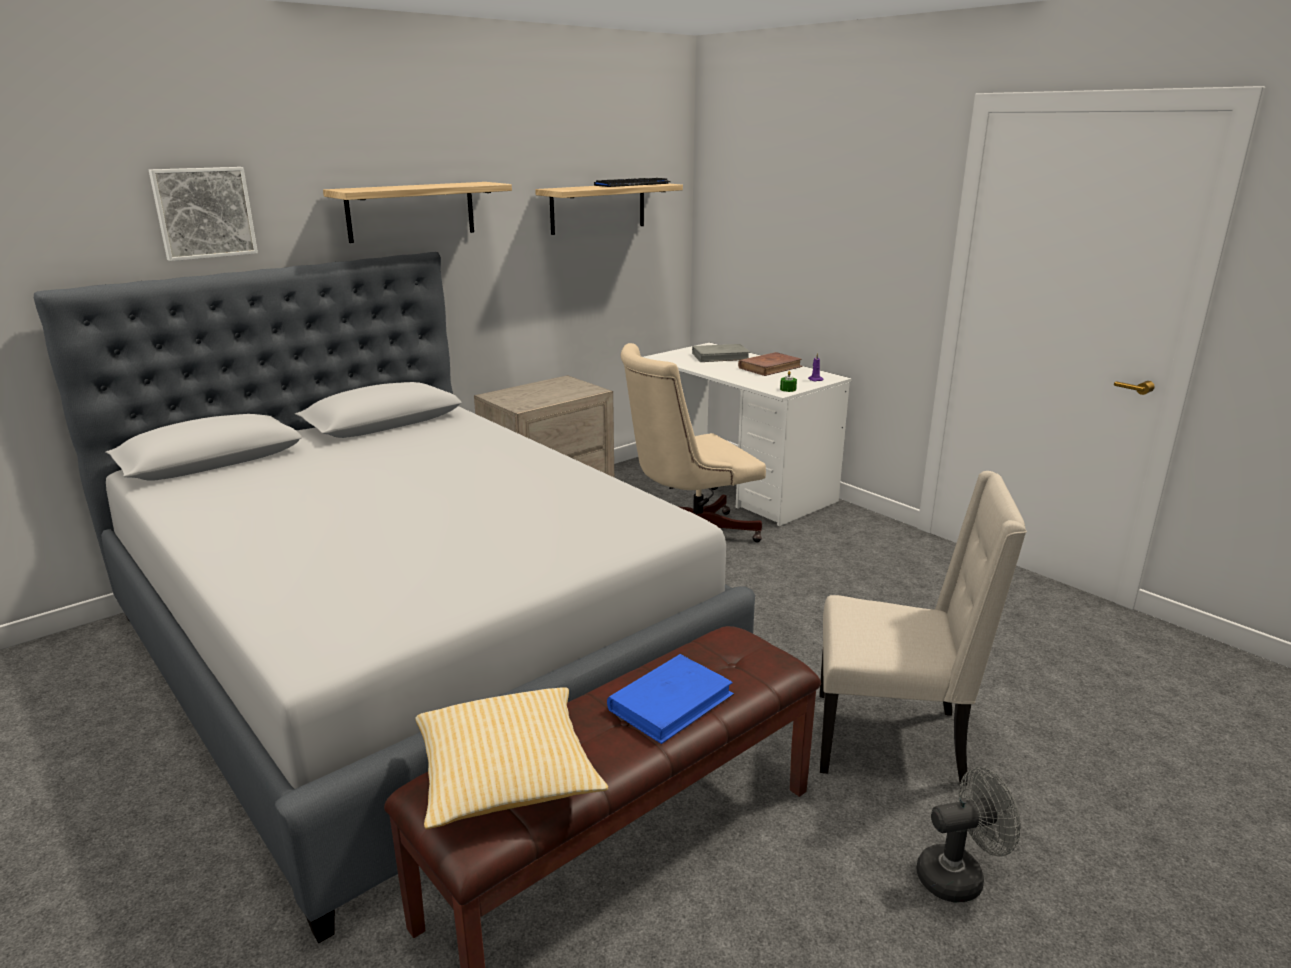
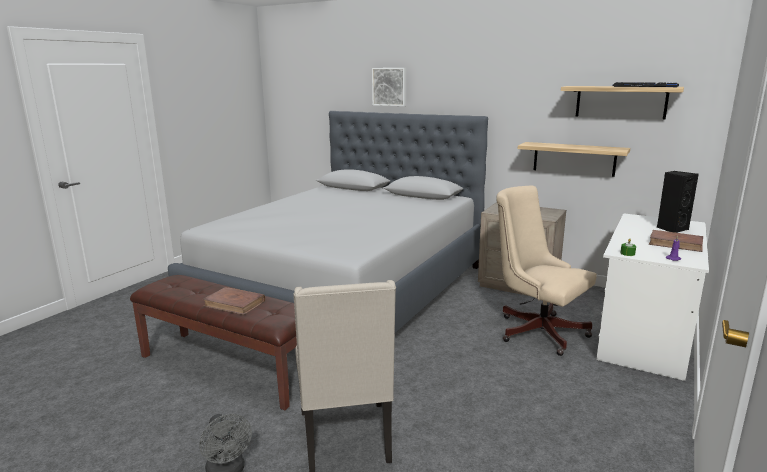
camera: 70 degrees right, 5 degrees down
(411, 211) = (482, 93): shelf -> shelf (574, 159)
(507, 779) = (180, 286): pillow -> none
(671, 702) = (235, 304): blue book -> brown book
(720, 356) = (671, 229): grey book -> black speaker

